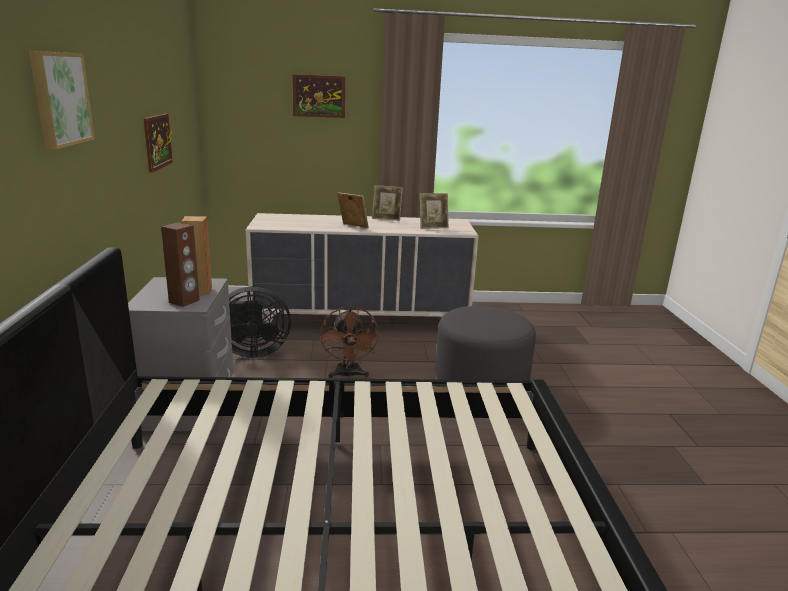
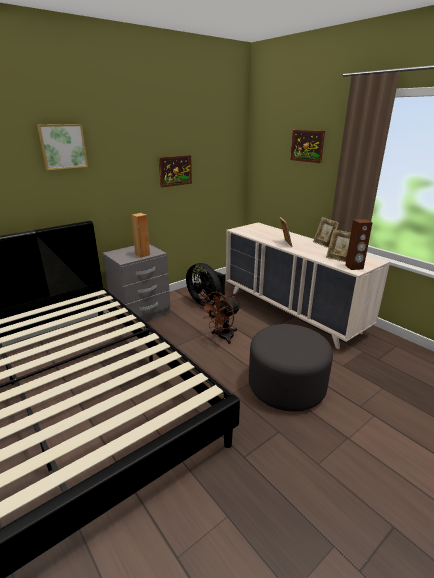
camera: 55 degrees right, 5 degrees up
(184, 301) = (126, 257): brown speaker -> brown speaker (354, 267)

